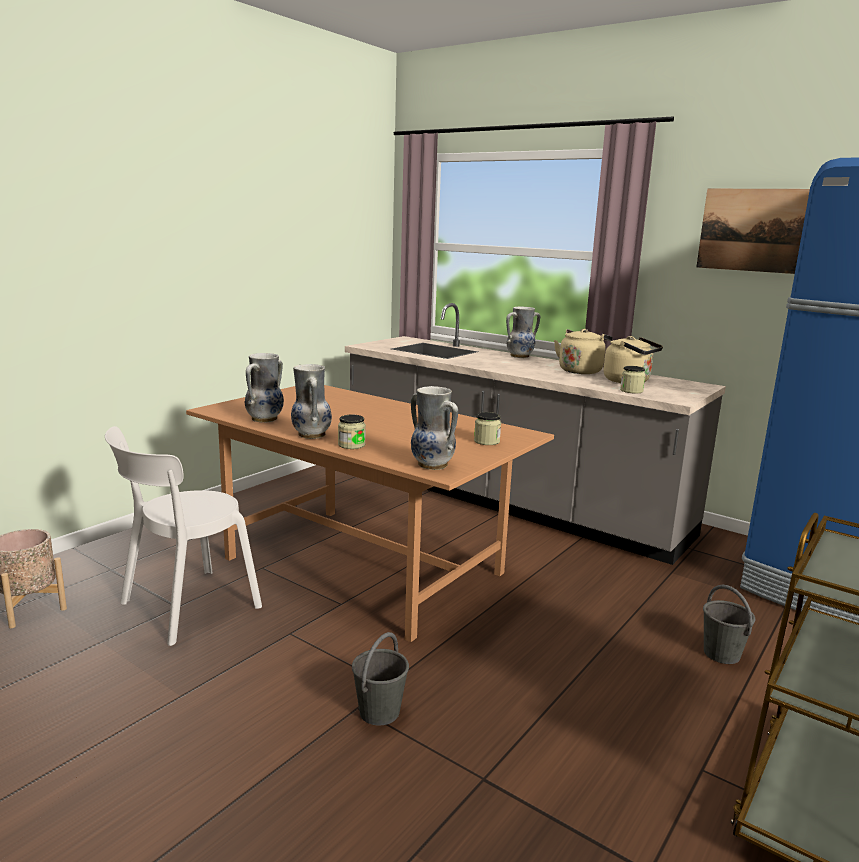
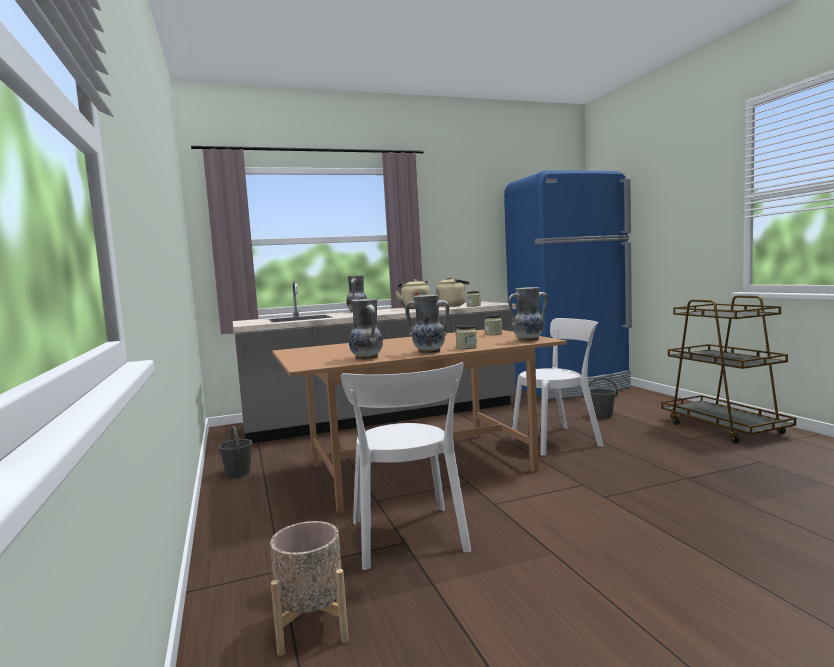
camera: 55 degrees left, 10 degrees down
(379, 712) = (612, 491): grey bucket -> grey bucket (238, 474)
(550, 635) = (559, 439): none -> white chair
(752, 230) = (467, 215): picture -> none

